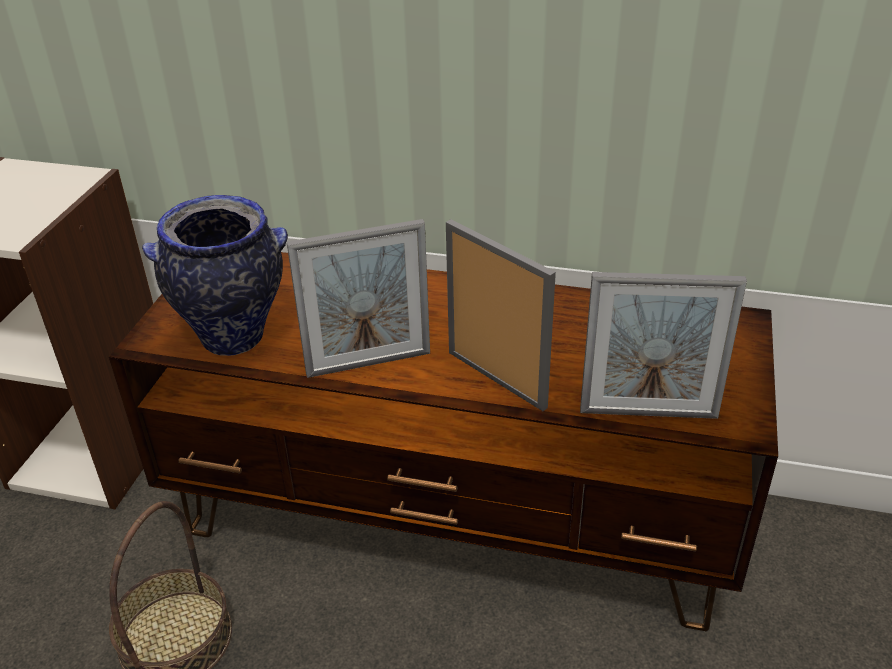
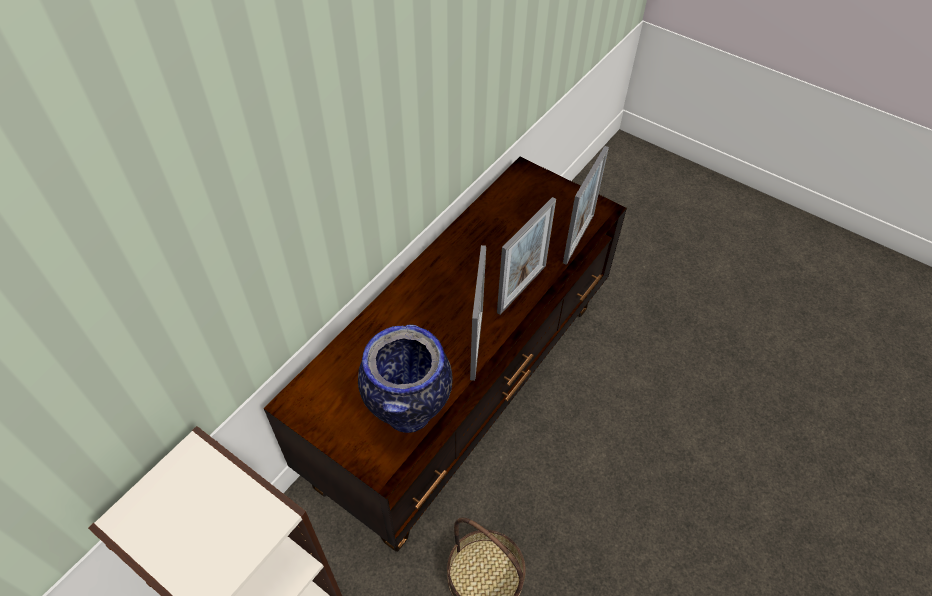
camera: 70 degrees left, 15 degrees up
(496, 379) = (521, 289): picture frame -> picture frame turned 150 degrees clockwise

